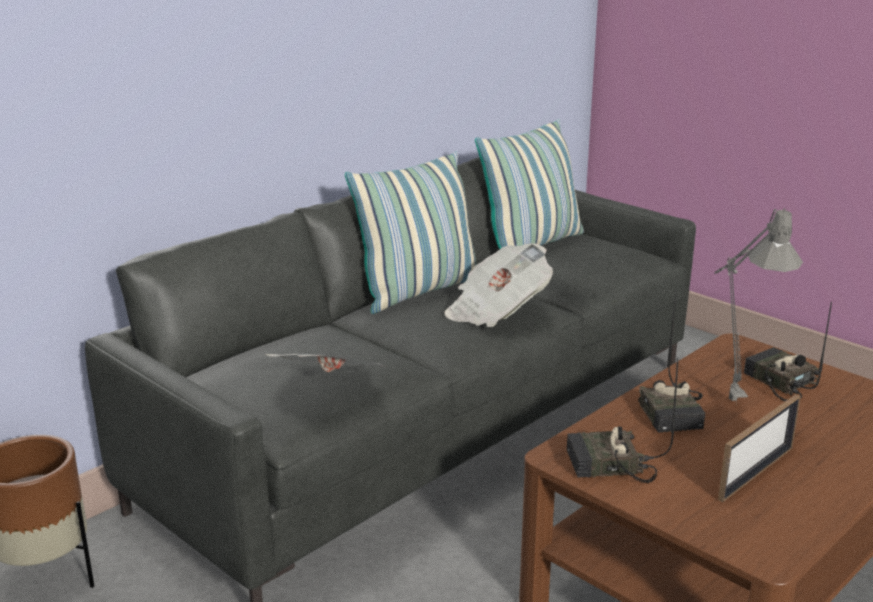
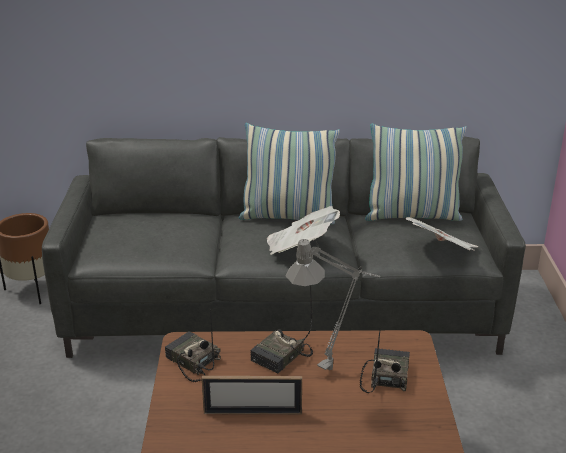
camera: 45 degrees right, 5 degrees up
(332, 389) = (137, 250): newspaper -> newspaper (442, 252)

